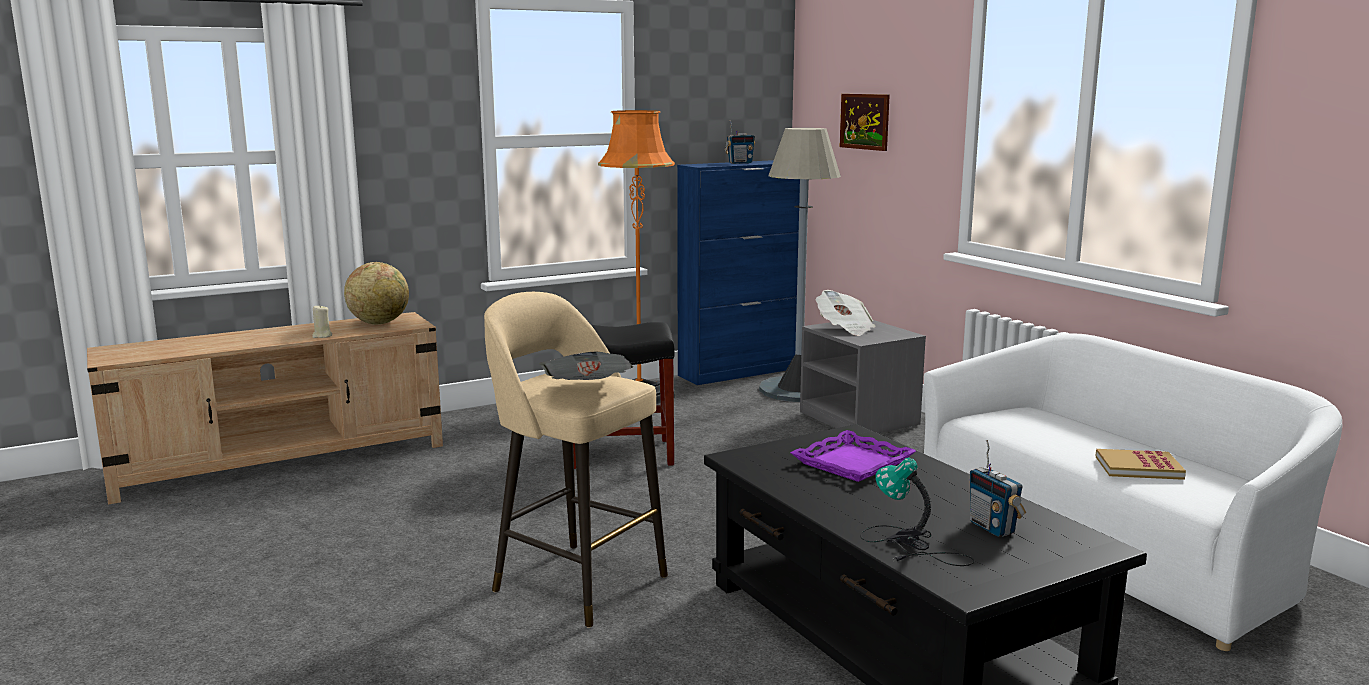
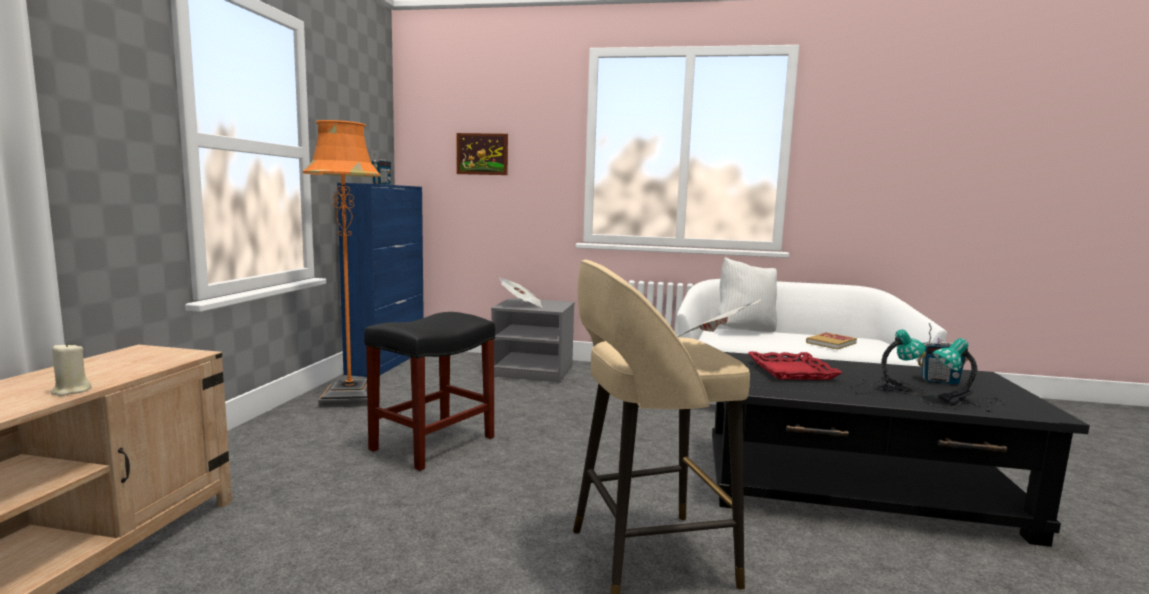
camera: 50 degrees left, 5 degrees down
(379, 323) = (124, 362): globe -> none
(798, 390) = (455, 364): grey floor lamp -> none
(852, 463) = (790, 371): purple tray -> red tray
(885, 507) = (886, 388): none -> table lamp
(1069, 421) = (745, 330): none -> white pillow

